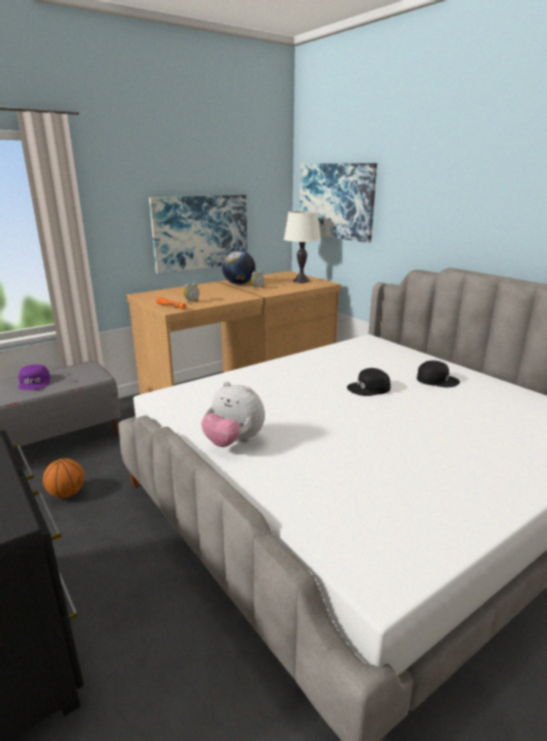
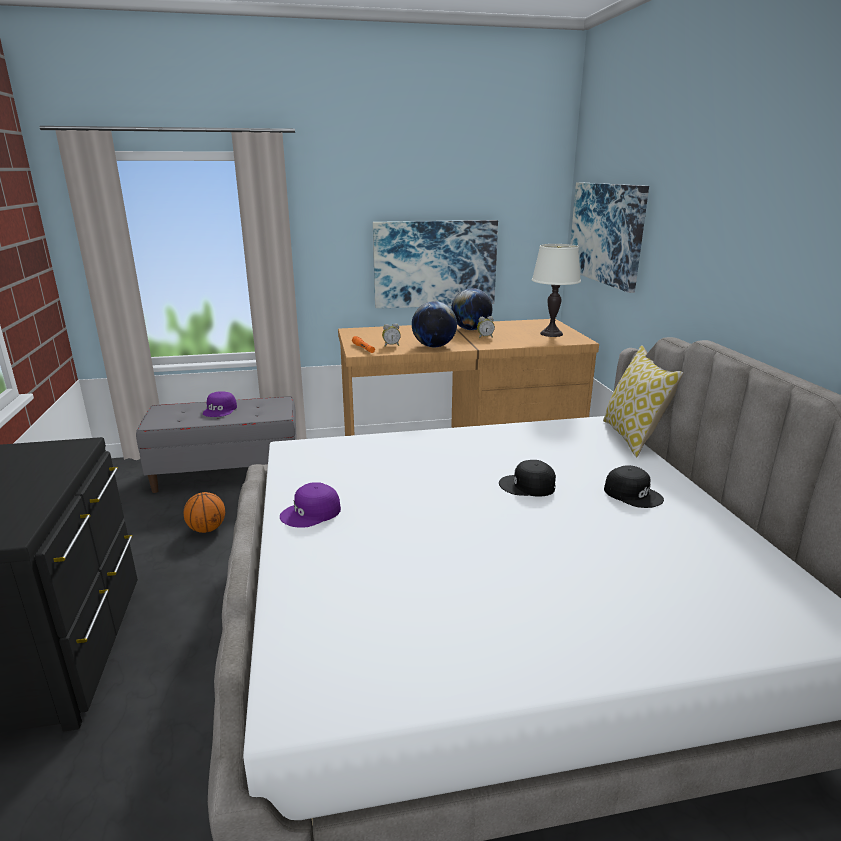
camera: 25 degrees right, 0 degrees up
(227, 298) = (434, 346): none -> globe
(233, 442) = (311, 513): plush toy -> purple cap
(399, 345) = (633, 437): none -> pillow

